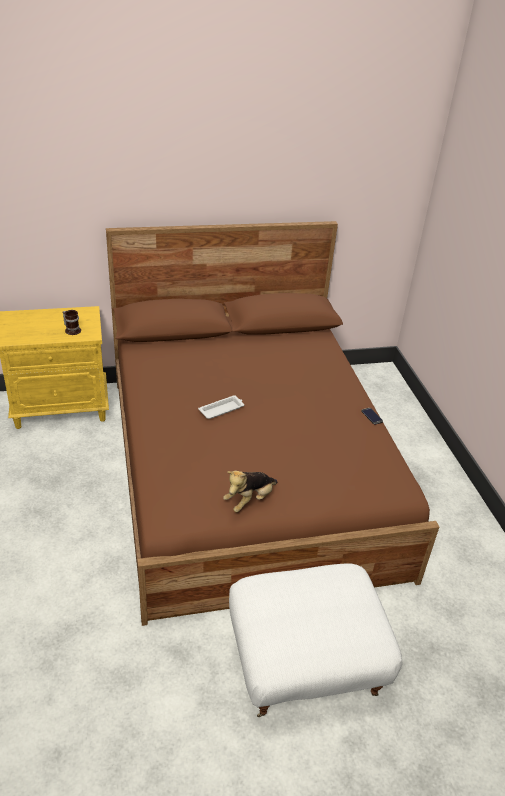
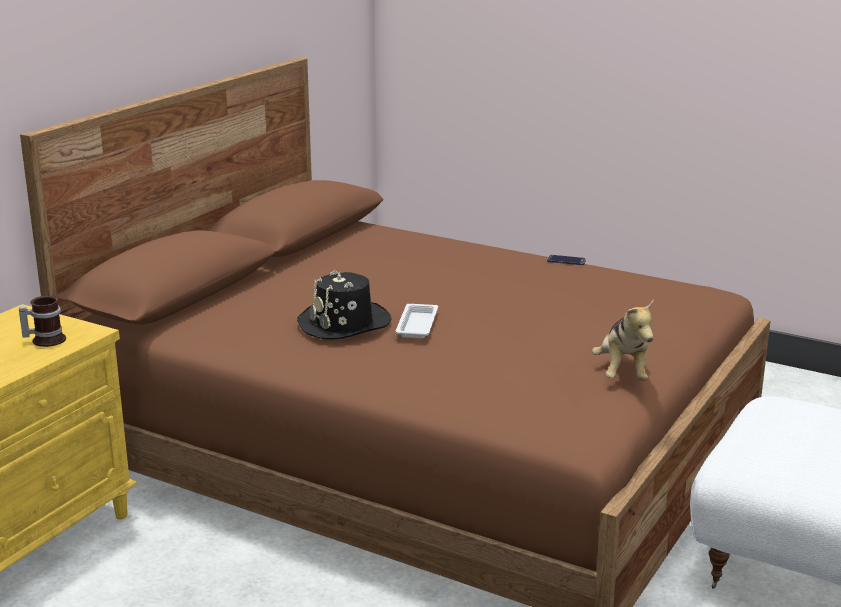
camera: 45 degrees left, 15 degrees down
(197, 389) = (344, 323): none -> black hat

